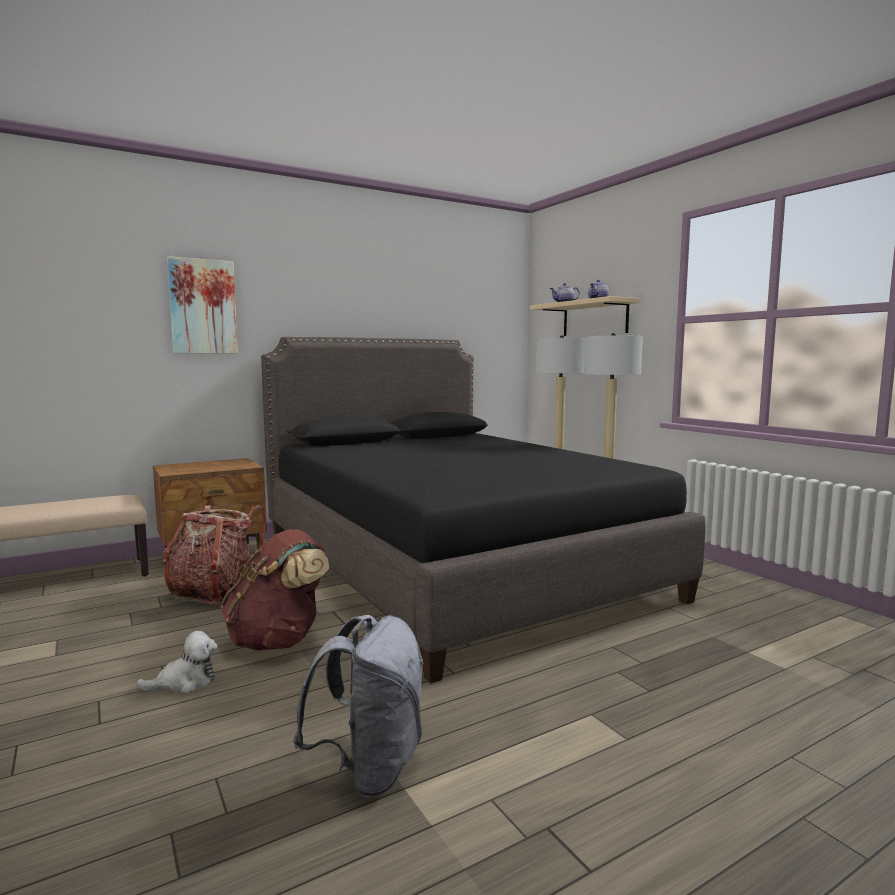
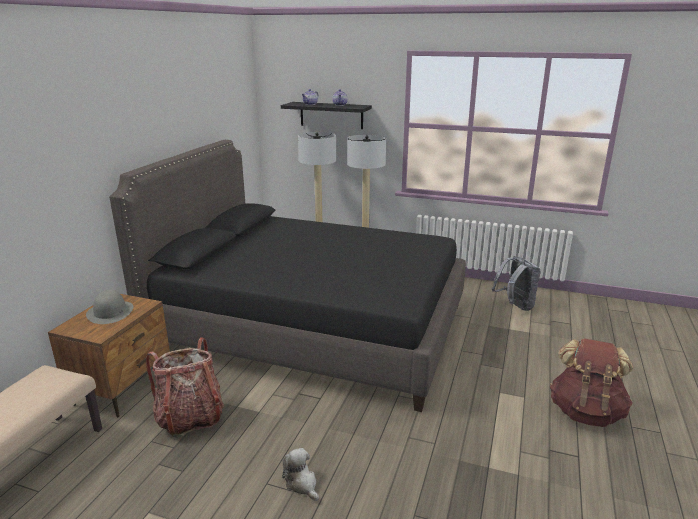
camera: 40 degrees left, 15 degrees up
(184, 682) = (302, 483): plush toy -> plush toy turned 60 degrees counterclockwise
(203, 307) = (55, 162): picture -> none
(214, 465) = (110, 312): none -> grey hat
(278, 640) = (304, 429): brown backpack -> brown backpack (585, 412)
(369, 768) = (464, 468): grey backpack -> grey backpack (515, 306)
(594, 318) = (331, 115): beige shelf -> black shelf

